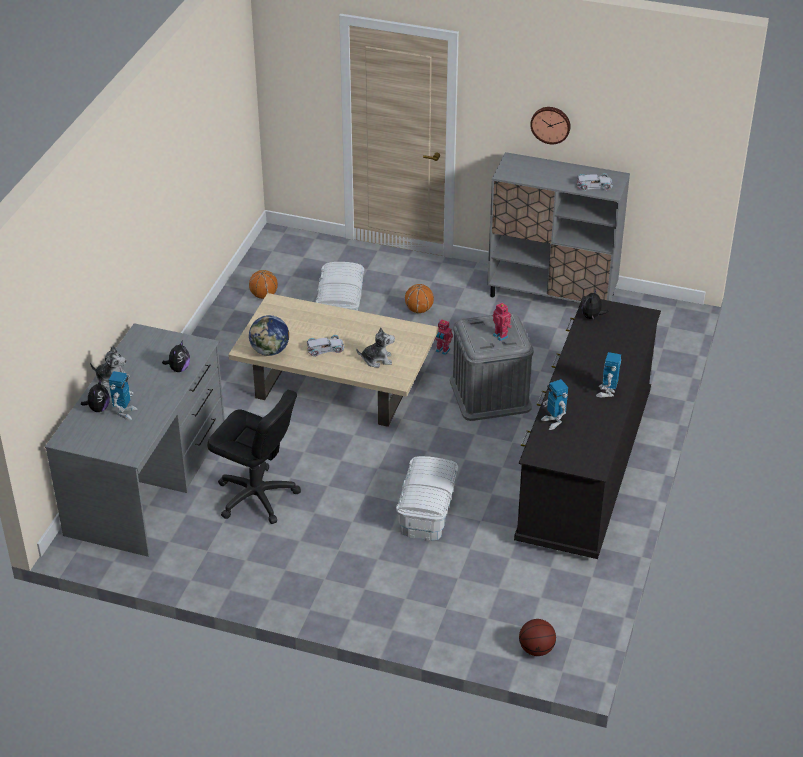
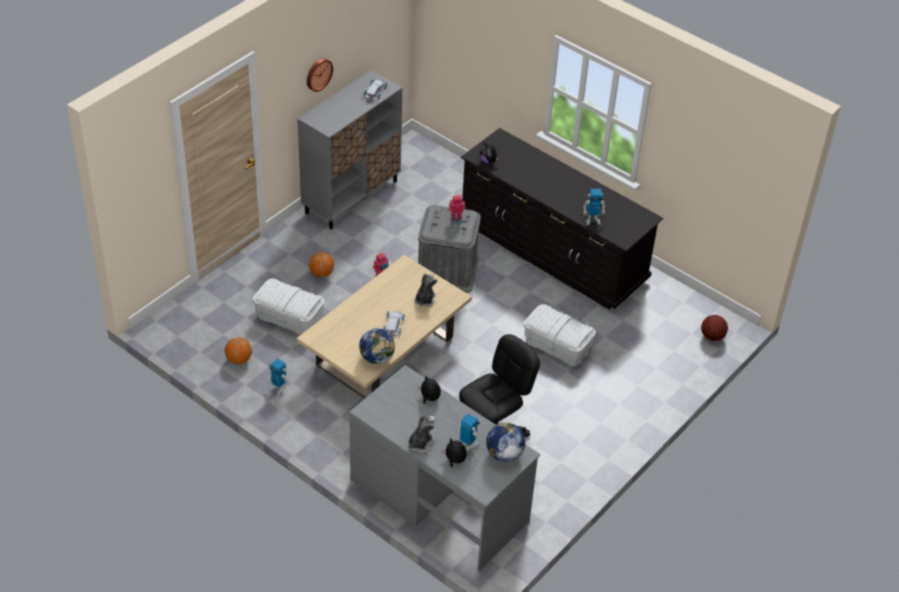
camera: 70 degrees left, 5 degrees up
(123, 441) = (504, 454): none -> globe
(607, 392) = (575, 184): toy robot -> toy robot (278, 389)

